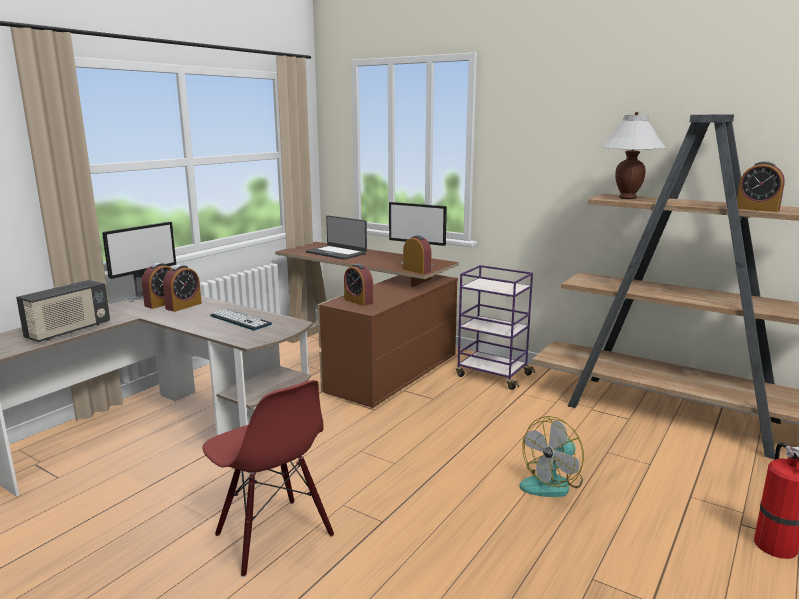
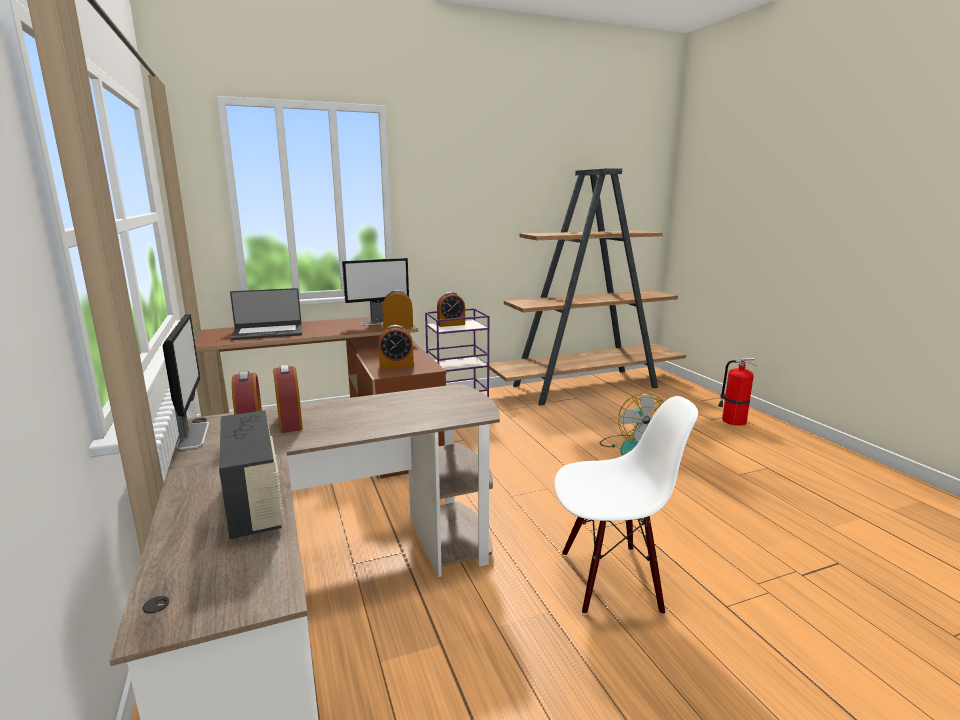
camera: 55 degrees left, 0 degrees up
(240, 320) = (403, 406): keyboard -> none
(273, 536) = (610, 580): red chair -> white chair
(627, 198) = (549, 233): white table lamp -> none
(757, 209) = (629, 232): alarm clock -> alarm clock (451, 324)

